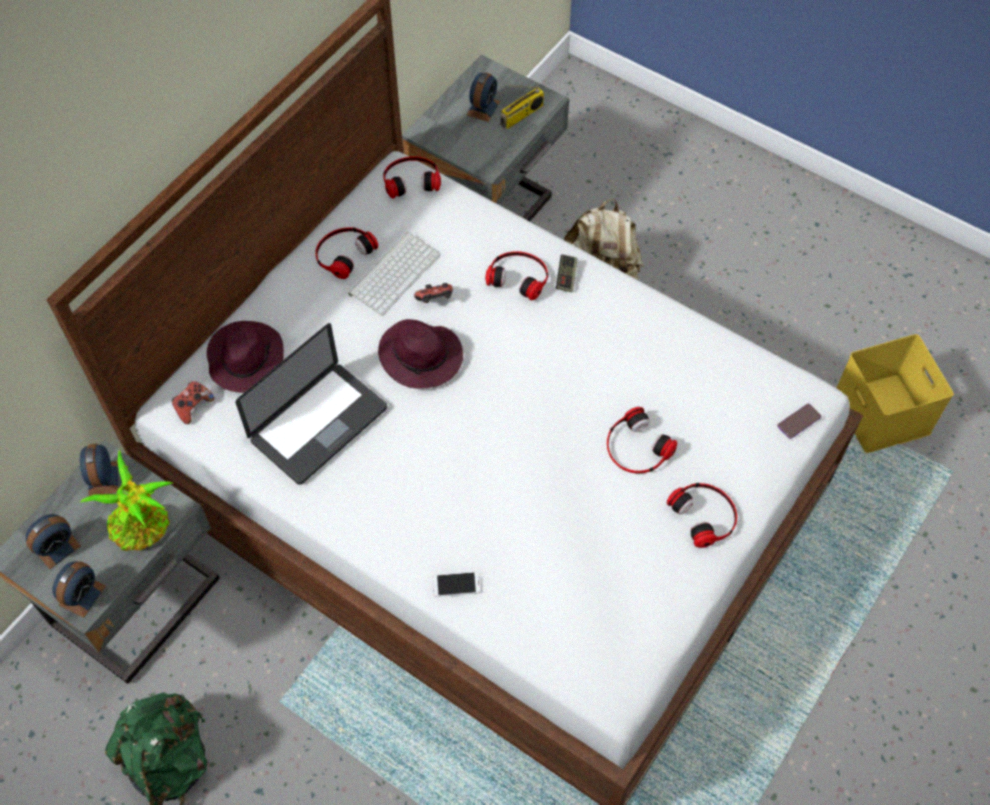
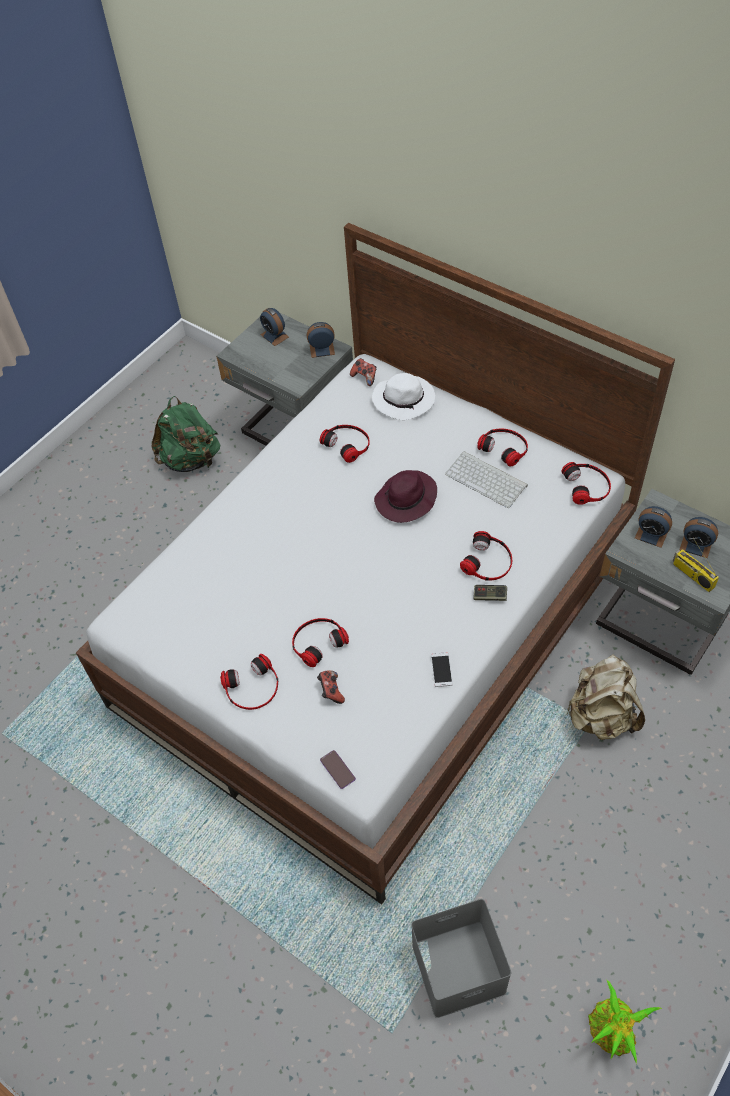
camera: 95 degrees right, 5 degrees down
(82, 595) = (241, 351): alarm clock -> alarm clock (651, 535)
(143, 527) = (285, 372): potted plant -> potted plant (613, 1032)
(245, 358) = (404, 400): purple hat -> white hat
(319, 424) = (348, 444): laptop -> headphones
(435, 300) = (460, 506): game controller -> game controller (331, 691)
(456, 584) = (213, 526): phone -> phone (441, 670)
(879, 412) = (459, 966): yellow storage box -> grey storage box

